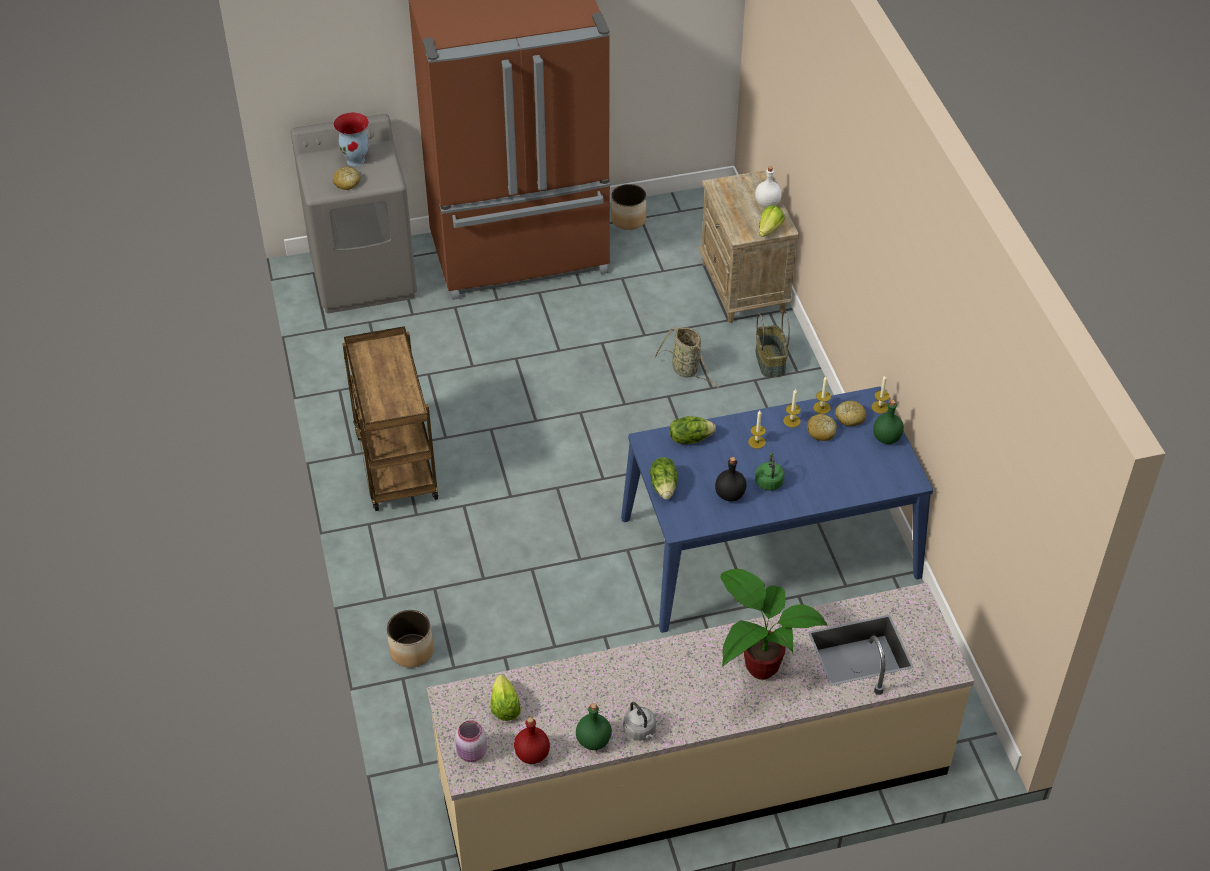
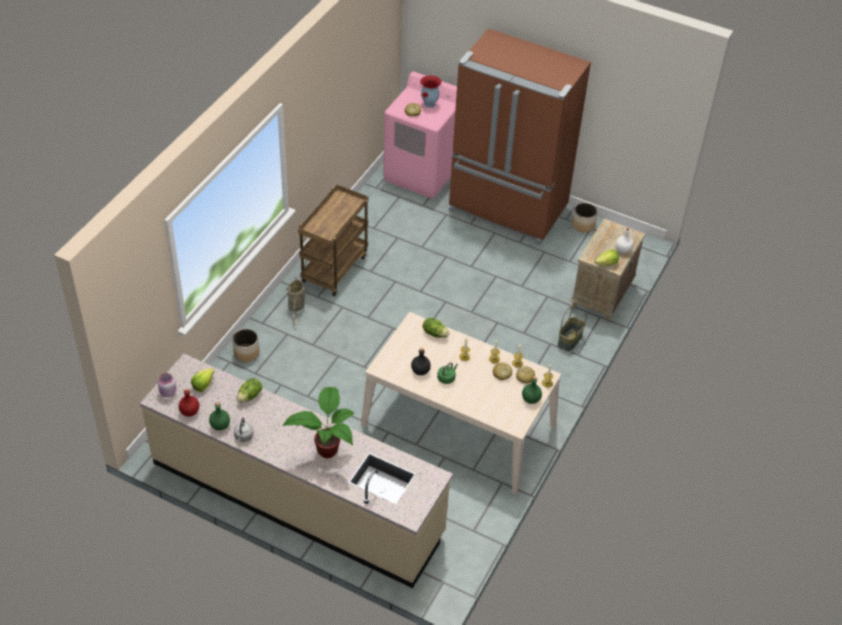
camera: 40 degrees right, 0 degrees up
(364, 276) = (422, 173): grey washing machine -> pink washing machine
(664, 486) = (395, 346): lettuce -> lettuce (250, 396)
(687, 370) = (521, 316): basket -> basket (296, 307)
(769, 547) = (458, 425): blue dining table -> beige dining table

